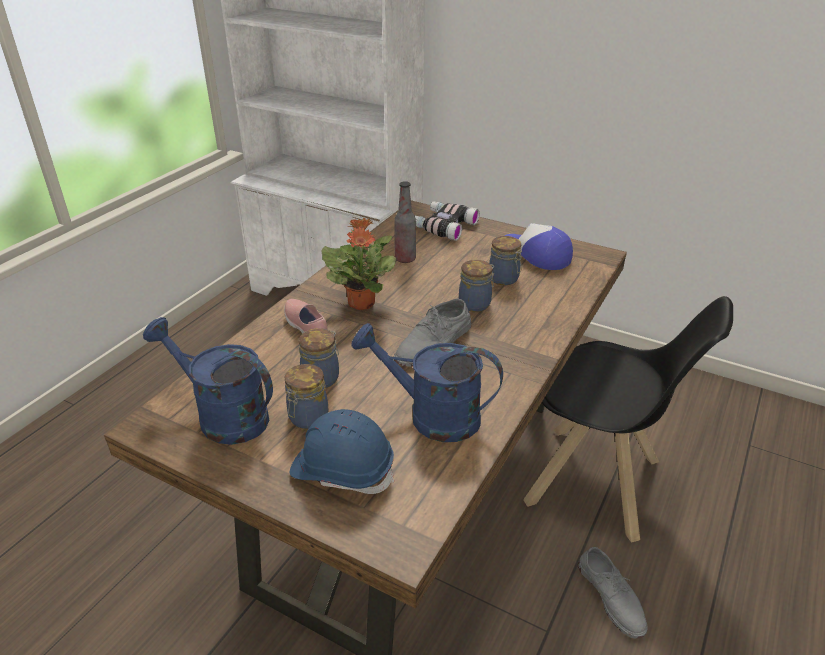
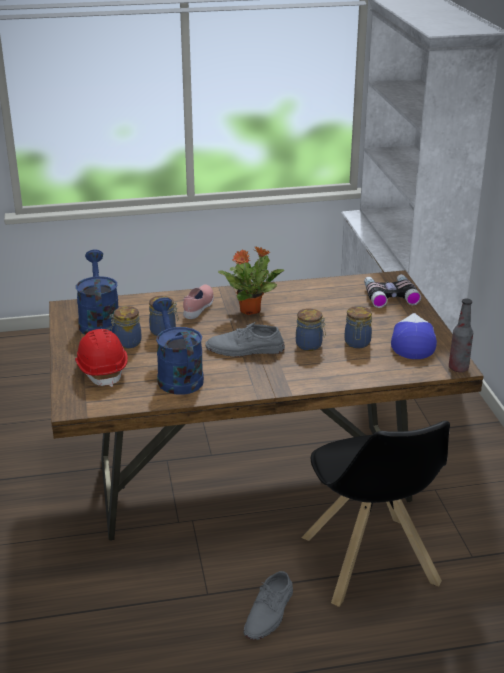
camera: 50 degrees right, 5 degrees down
(342, 470) = (102, 369): blue hard hat -> red hard hat
(405, 259) = (322, 301): bottle -> bottle (458, 368)

